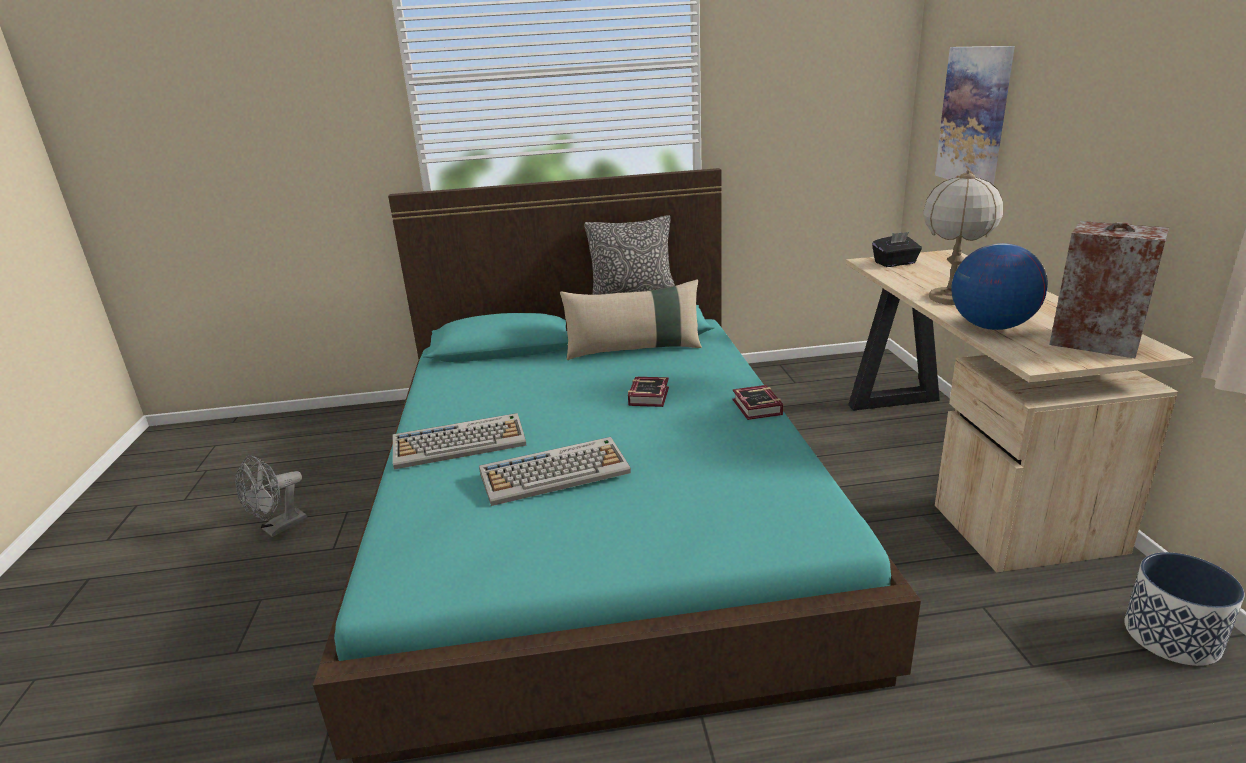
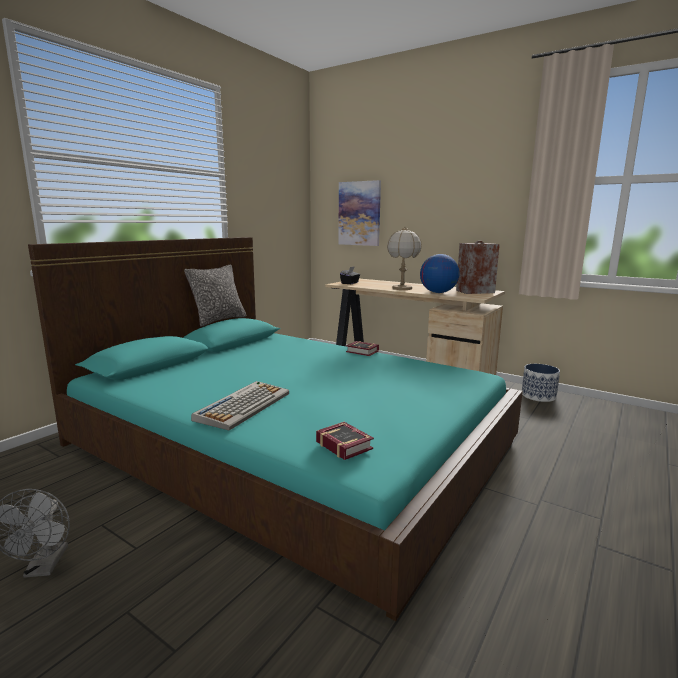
camera: 50 degrees left, 10 degrees down
(555, 472) = (337, 395): keyboard -> none
(634, 350) = (246, 347): beige pillow -> none
(650, 395) = (303, 360): book -> book (343, 444)

